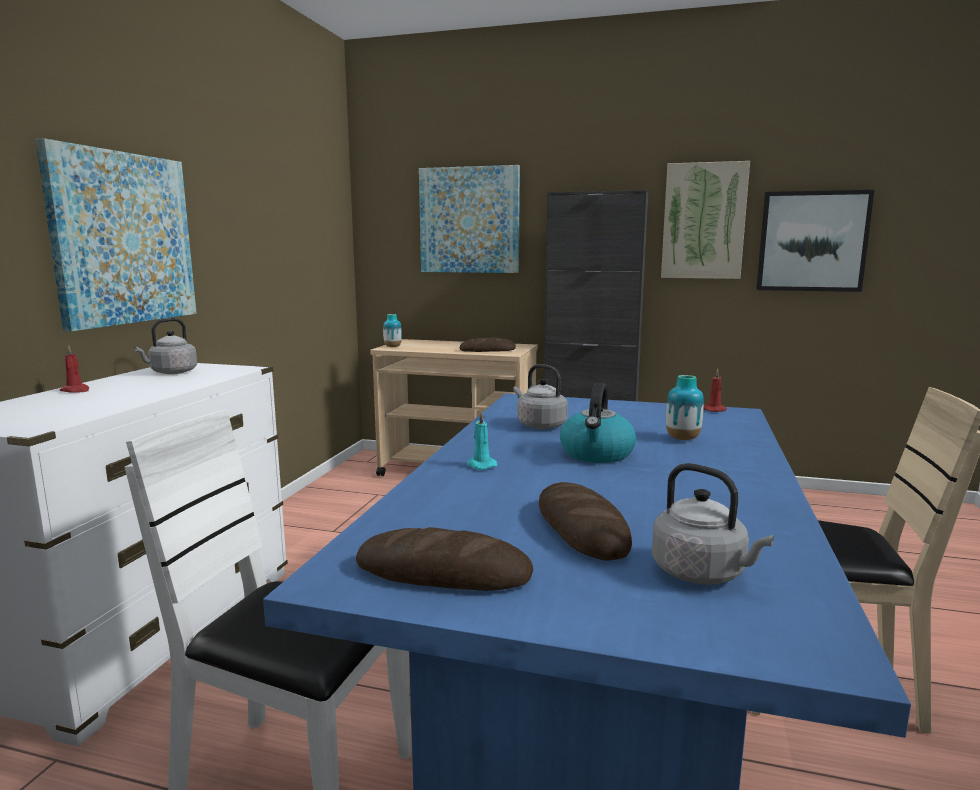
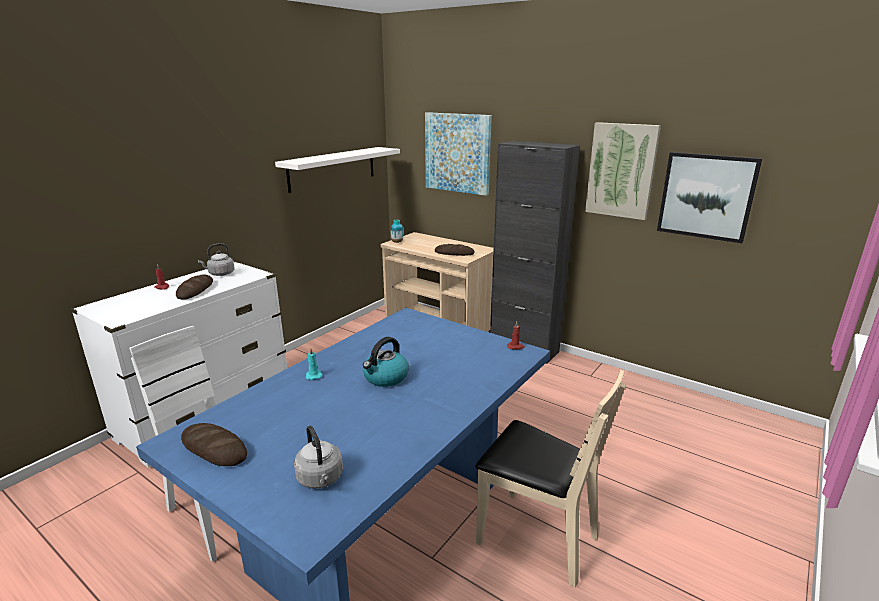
camera: 20 degrees right, 10 degrees up
(123, 239) = (197, 194): picture -> none
(297, 238) = (332, 168): none -> white shelf
(539, 425) = (386, 344): grey kettle -> none
(581, 528) = (304, 435): bread -> bread (195, 290)
(682, 439) = (453, 373): vase -> none

